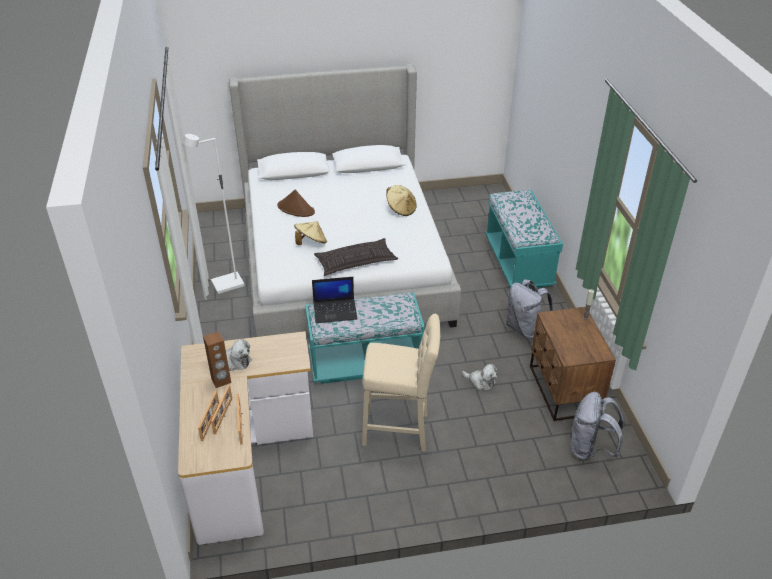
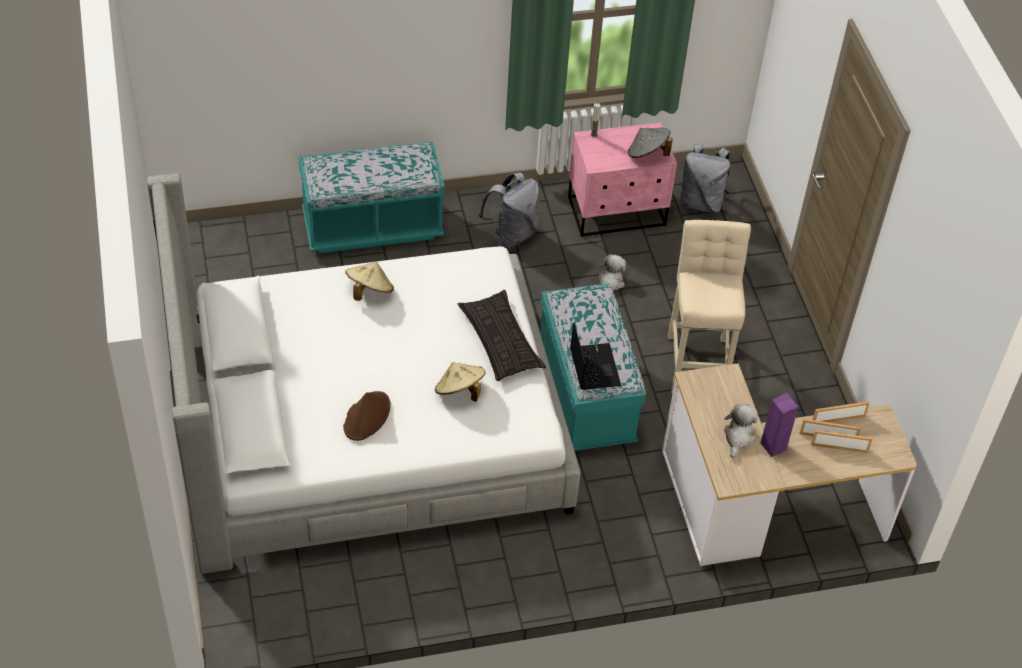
camera: 95 degrees left, 10 degrees up
(221, 380) = (773, 446): brown speaker -> purple speaker
(227, 285) = (422, 574): white floor lamp -> none
(563, 391) = (617, 212): brown nightstand -> pink nightstand
(570, 348) = (647, 154): none -> grey hat

